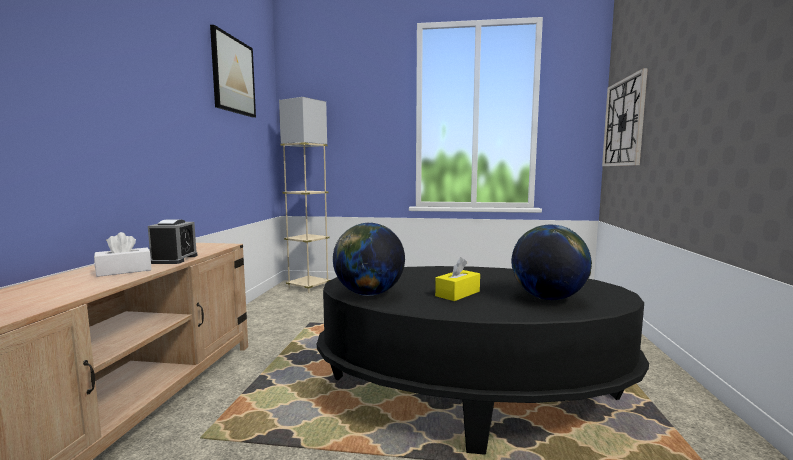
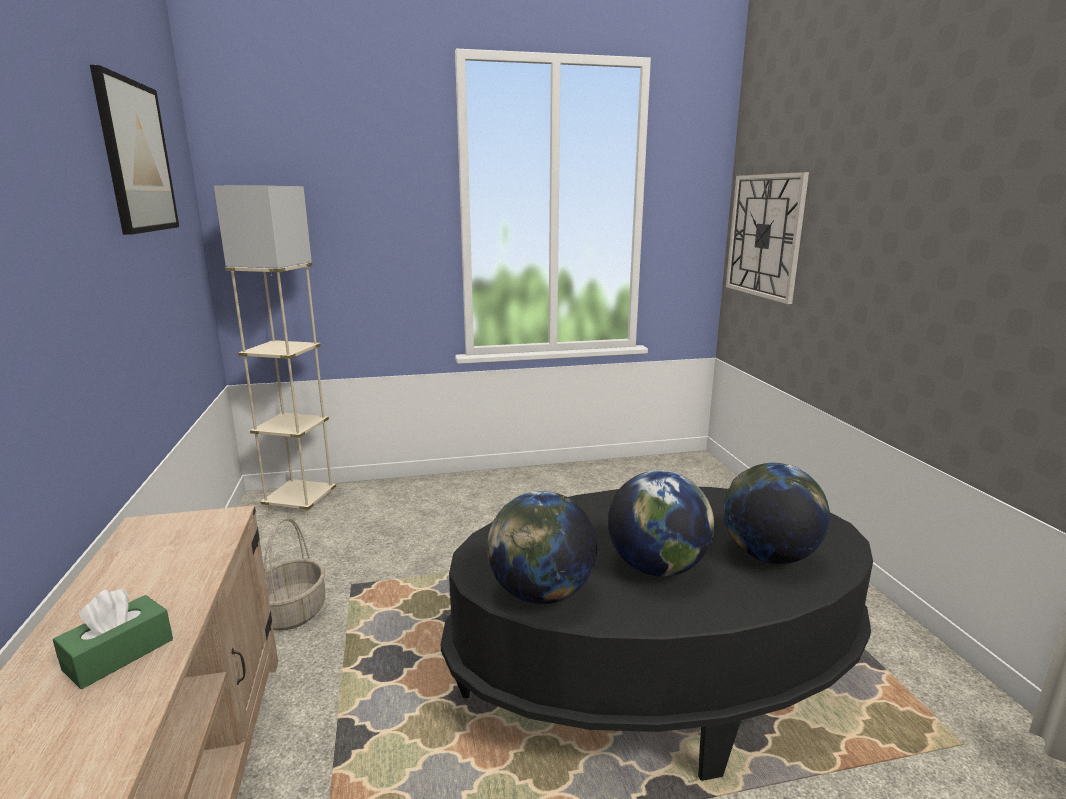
camera: 20 degrees left, 10 degrees up
(124, 271) = (119, 654): white tissue box -> green tissue box
(174, 259) = (179, 588): alarm clock -> none
(270, 329) = (293, 613): none -> basket
(457, 294) = (657, 567): yellow tissue box -> globe

